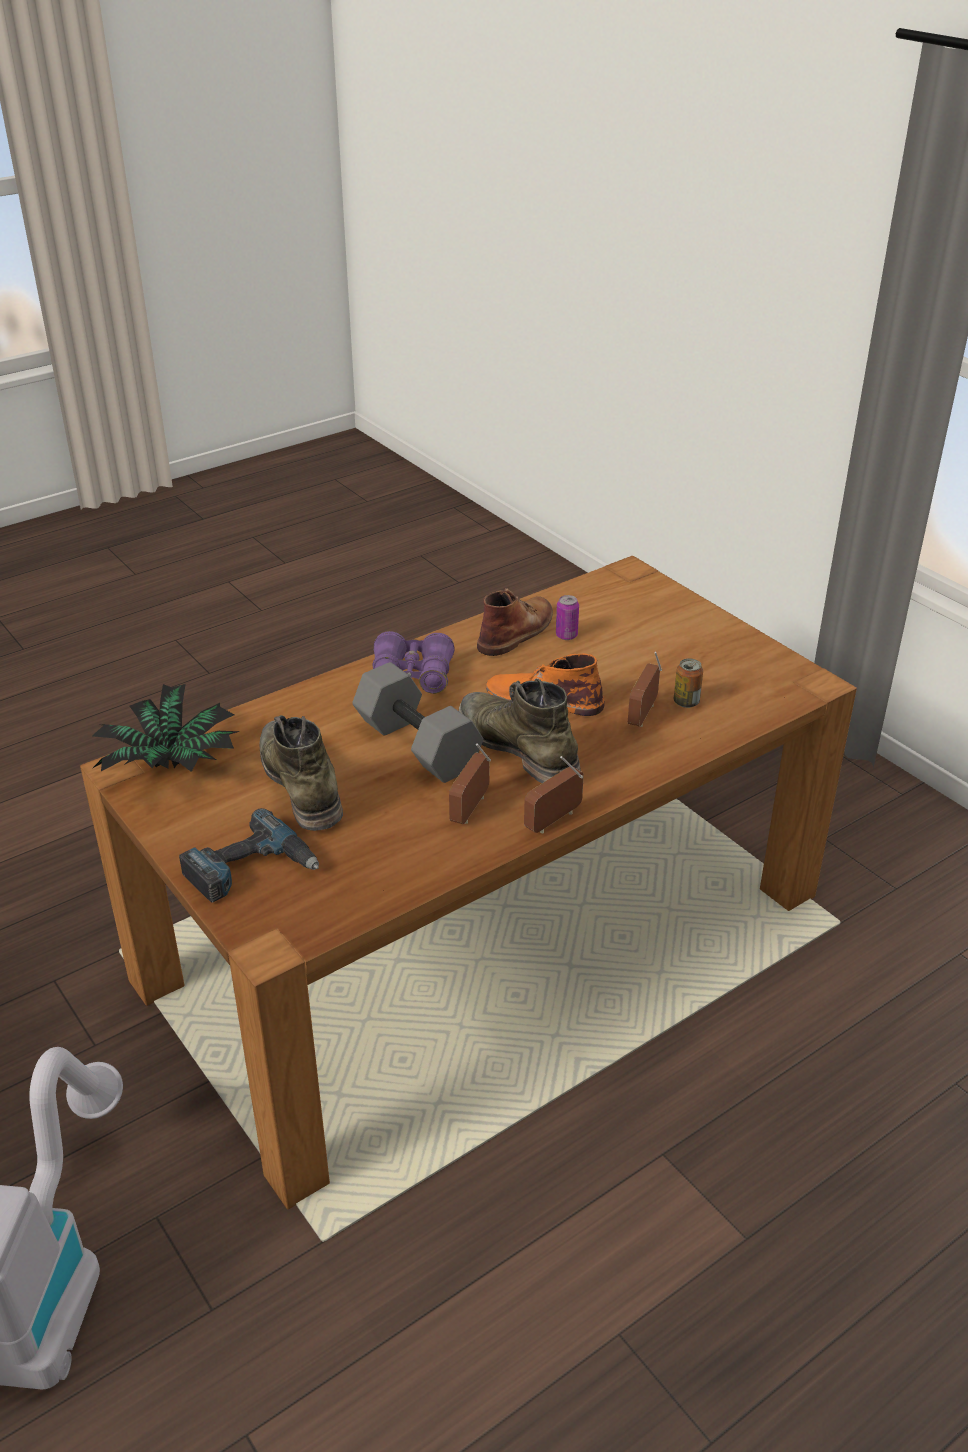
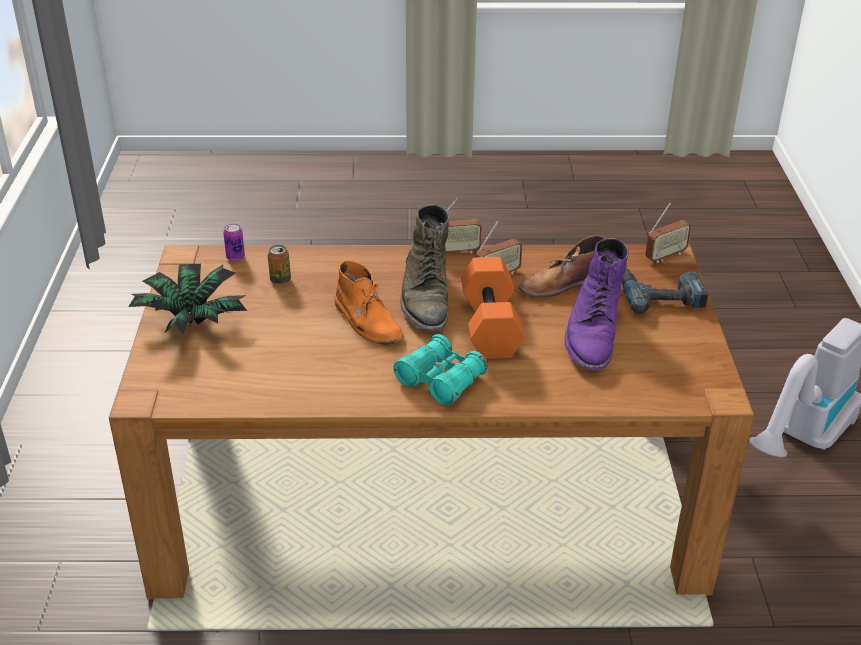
camera: 145 degrees left, 0 degrees up
(171, 766) = (681, 382): potted plant -> potted plant (190, 320)
(300, 782) = (592, 334): green boot -> purple boot
(412, 676) = (440, 380): purple binoculars -> turquoise binoculars
(415, 745) = (492, 327): grey dumbbell -> orange dumbbell
(517, 631) = (313, 384): brown boot -> brown boot (563, 284)
(566, 635) = (283, 362): can -> can (235, 257)
(643, 714) = (319, 284): radio -> radio (665, 256)

